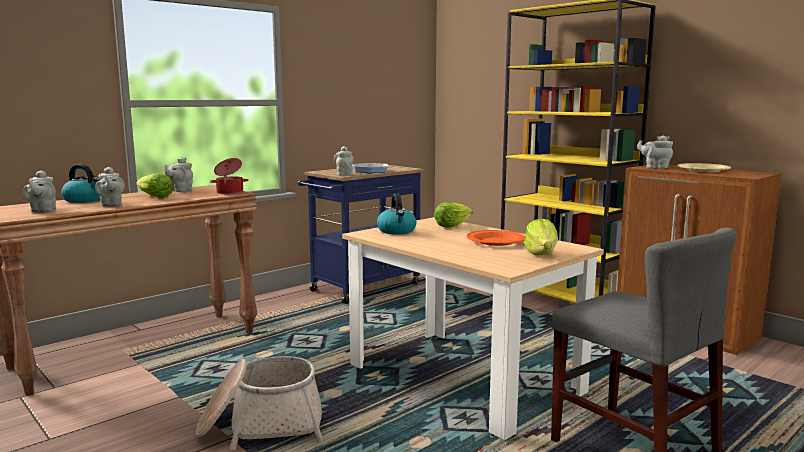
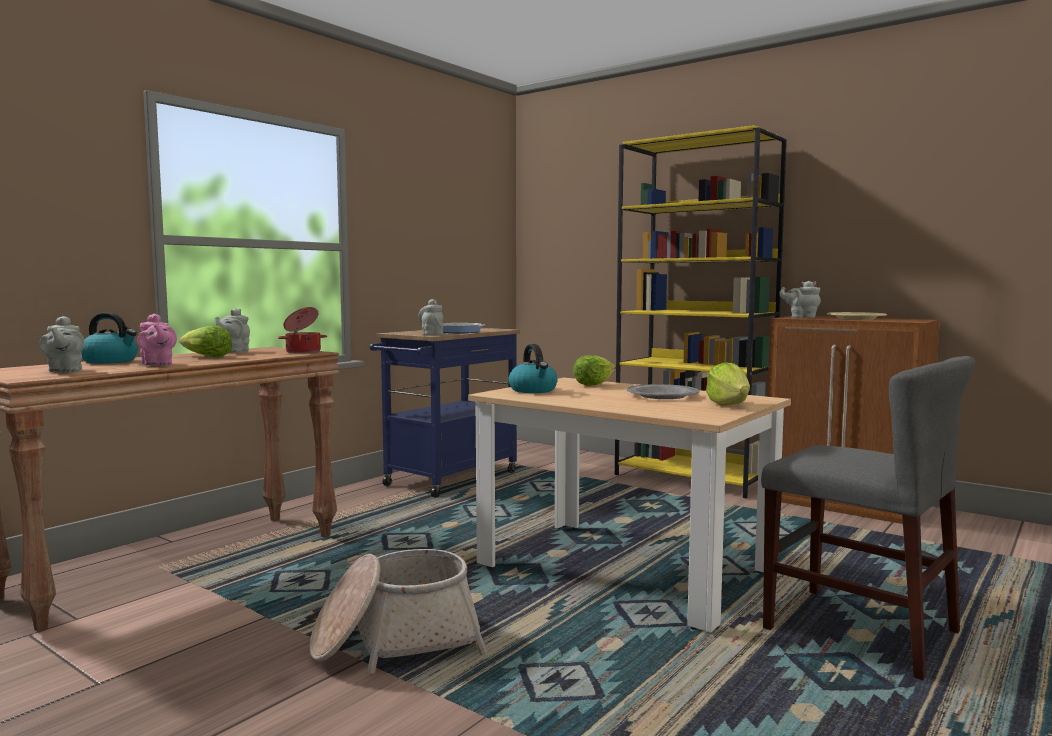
camera: 10 degrees left, 5 degrees down
(111, 205) = (157, 365): grey teapot -> pink teapot
(496, 241) = (663, 396): orange plate -> grey plate

